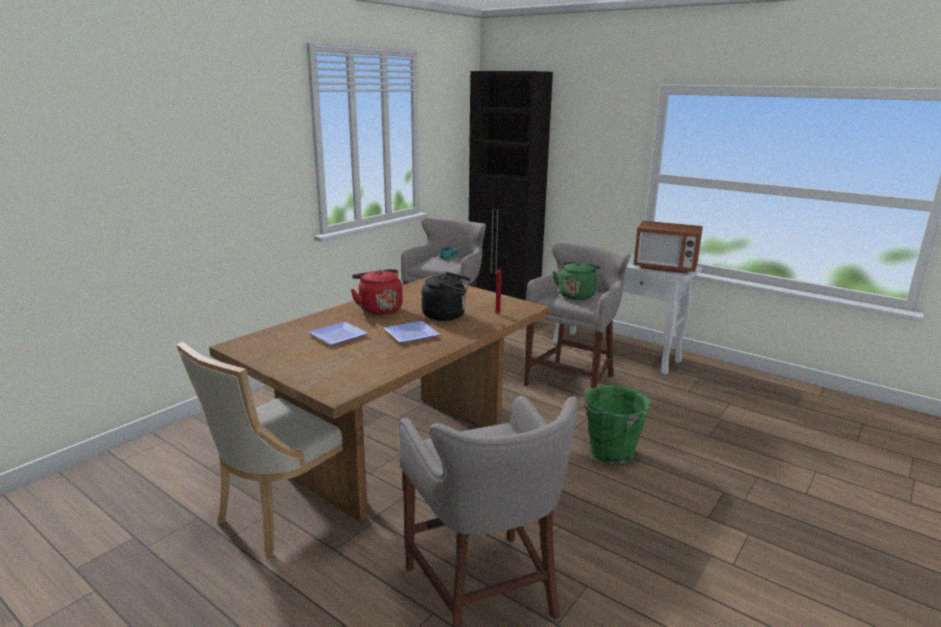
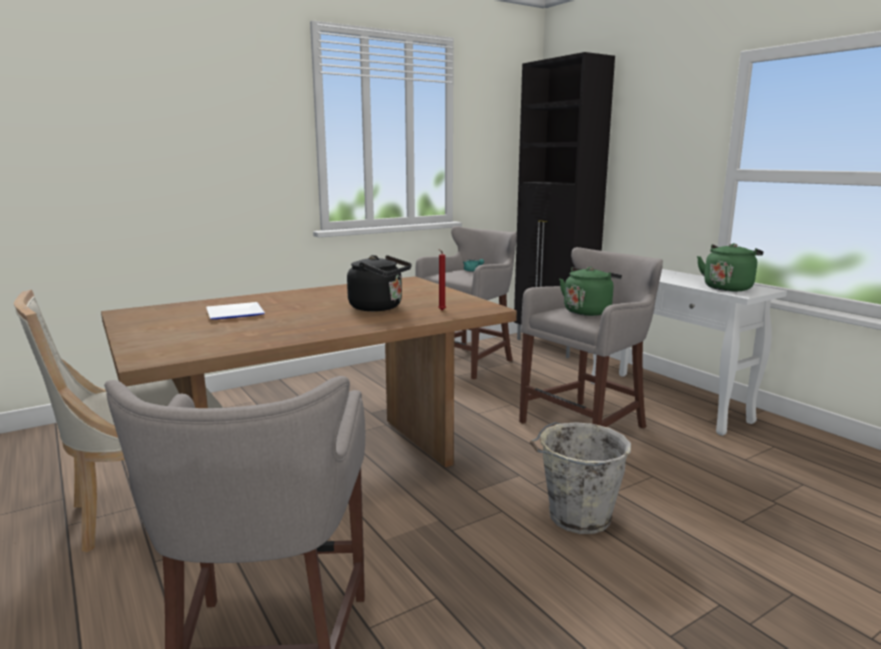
camera: 20 degrees right, 5 degrees down
(379, 309) = (314, 297): red kettle -> none
(411, 335) = (311, 320): plate -> none
(610, 453) = (576, 517): green bucket -> grey bucket
(665, 267) = (728, 288): microwave -> green kettle

